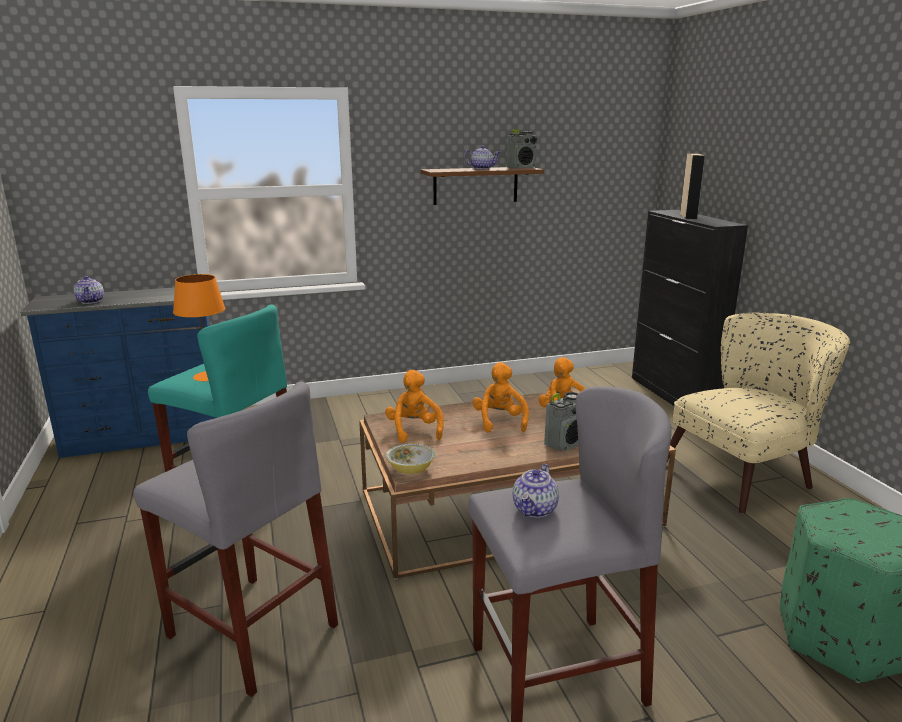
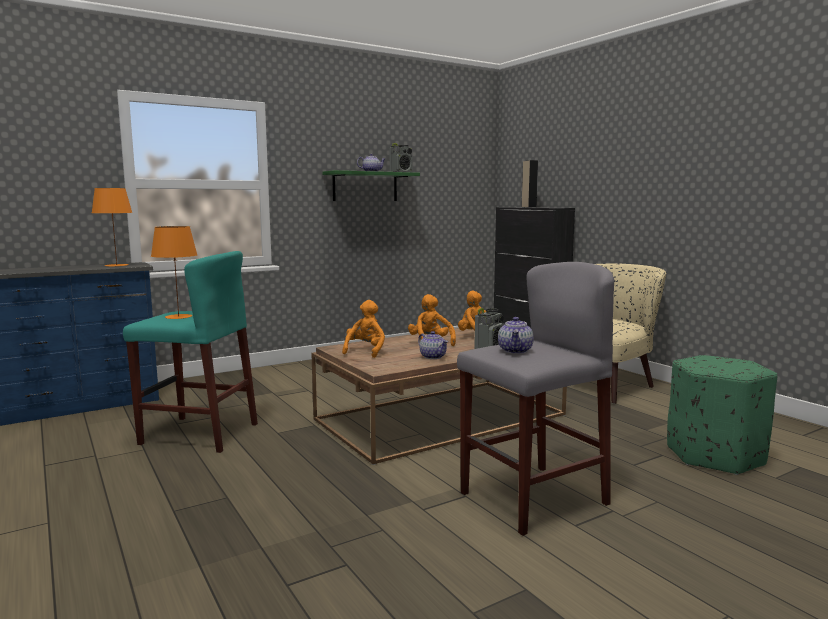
camera: 15 degrees left, 10 degrees down
(91, 301) = (39, 270): teapot -> teapot (433, 356)
(173, 293) = (116, 265): none -> orange table lamp
(252, 630) = (266, 508): grey stool -> none
(411, 469) = (380, 368): bowl -> none
(414, 430) = (365, 351): orange plush toy -> orange plush toy turned 45 degrees clockwise
(475, 185) = (365, 186): brown shelf -> green shelf

